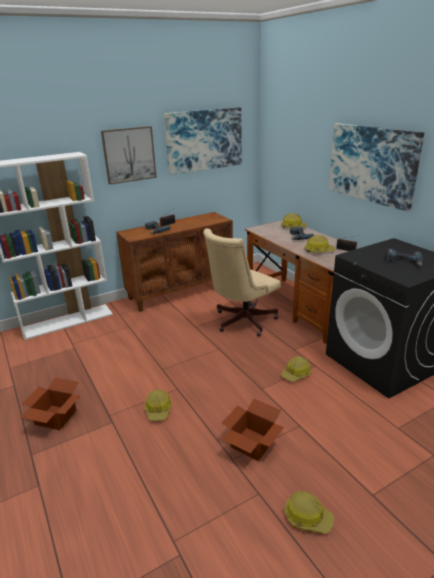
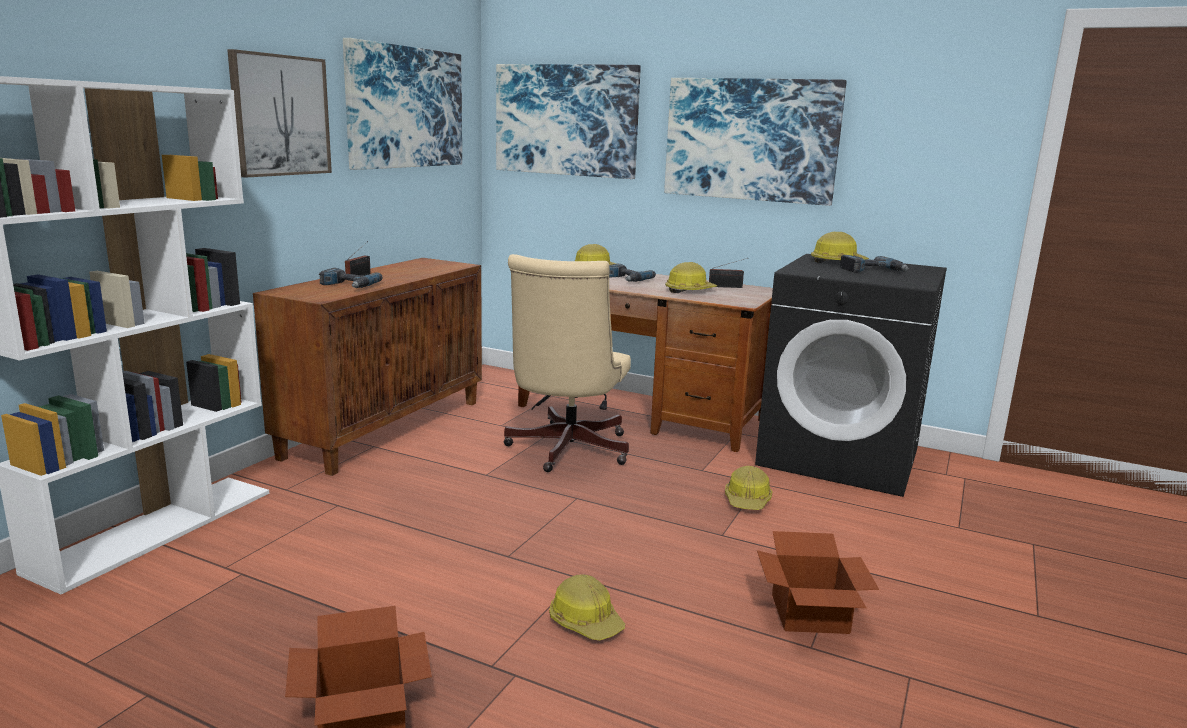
camera: 35 degrees left, 10 degrees down
(291, 142) = (566, 120): none -> picture
(307, 517) = (1008, 678): hard hat -> hard hat (837, 262)

